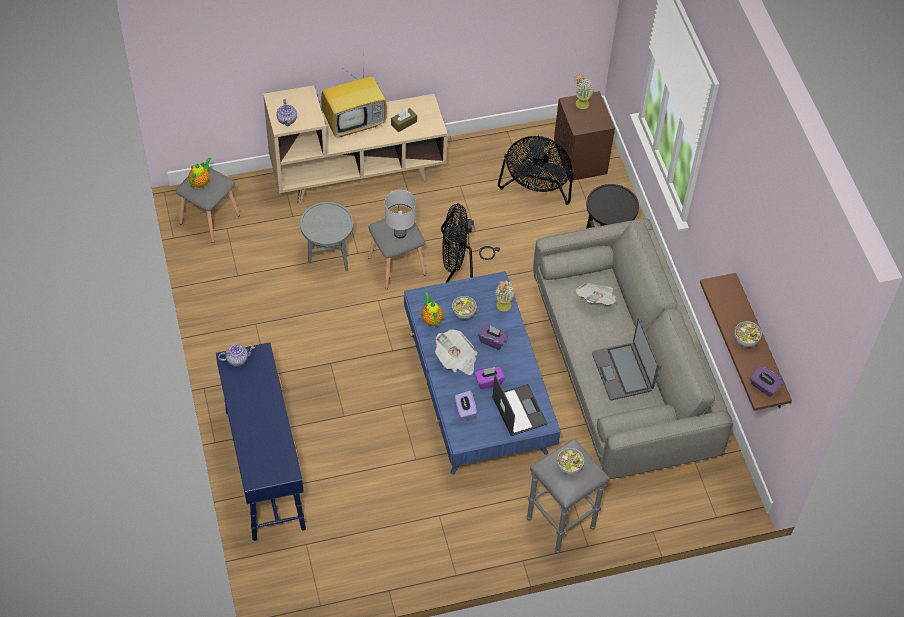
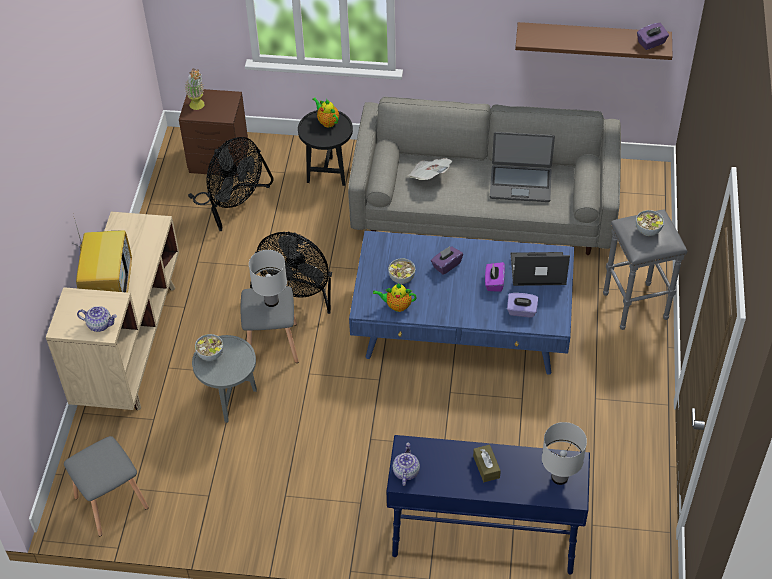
camera: 65 degrees left, 5 degrees down
(201, 182) = (94, 466): teapot -> teapot (327, 122)
(268, 464) = (559, 478): none -> white table lamp
(404, 123) = (136, 247): brown tissue box -> brown tissue box (486, 467)
(456, 359) = (456, 300): newspaper -> none
(503, 308) = (410, 246): potted plant -> none
(745, 340) = (596, 39): bowl -> bowl (210, 354)

